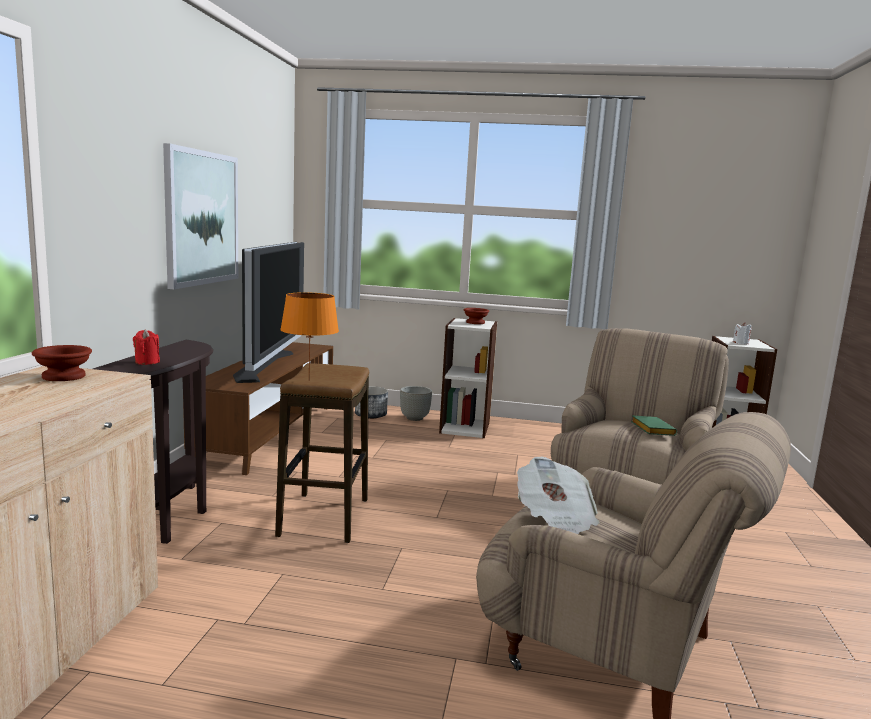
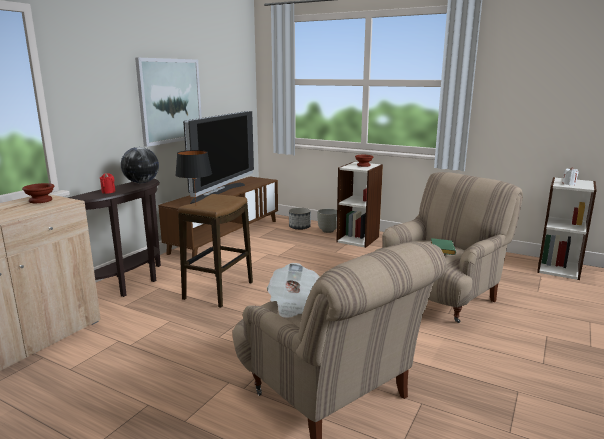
camera: 20 degrees right, 5 degrees up
(185, 347) = (142, 182): none -> globe
(308, 381) = (195, 205): orange table lamp -> black table lamp

